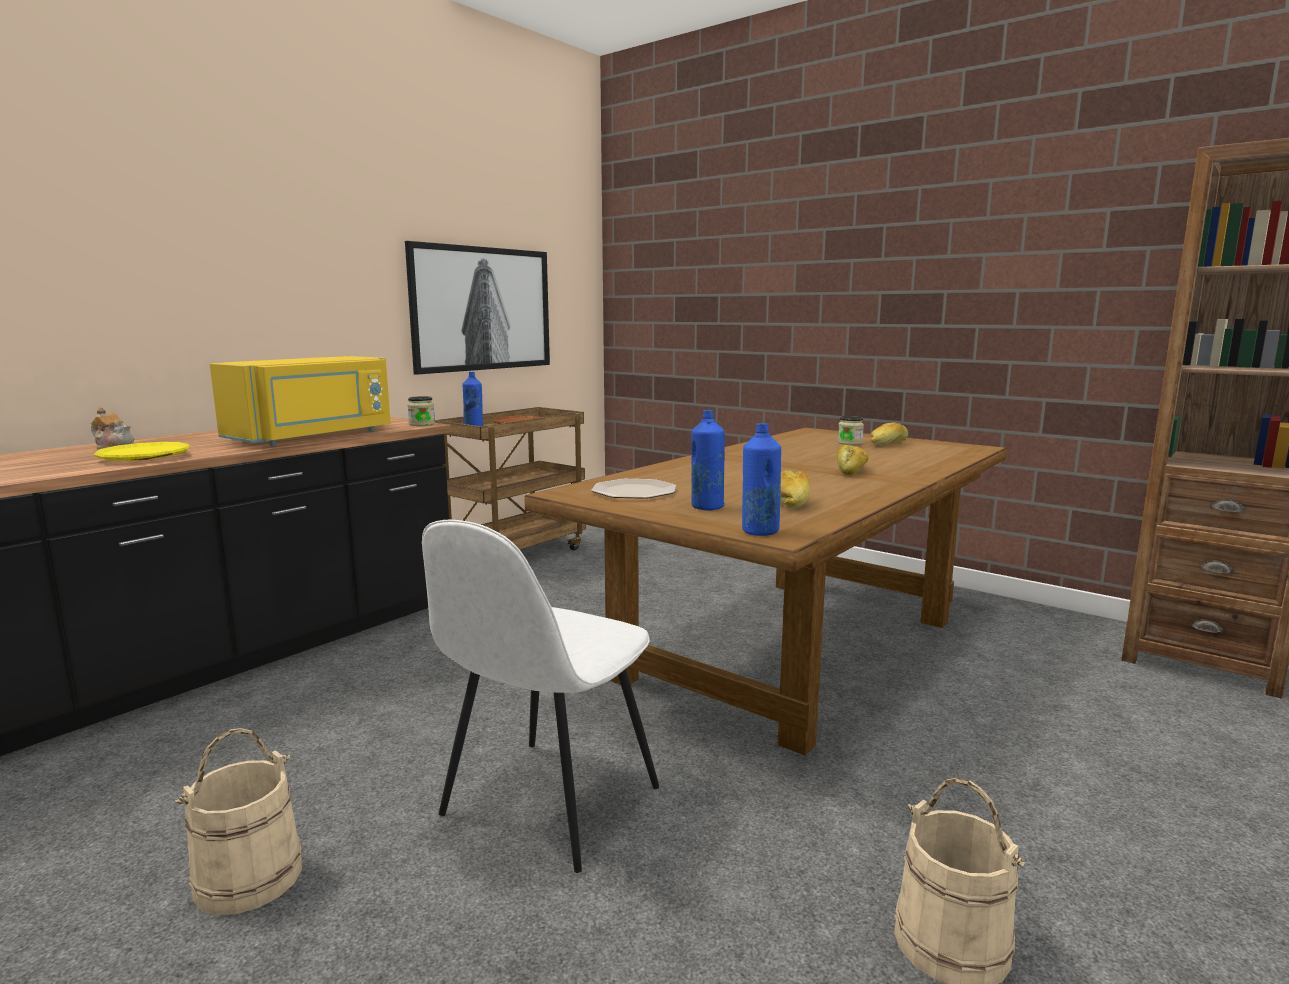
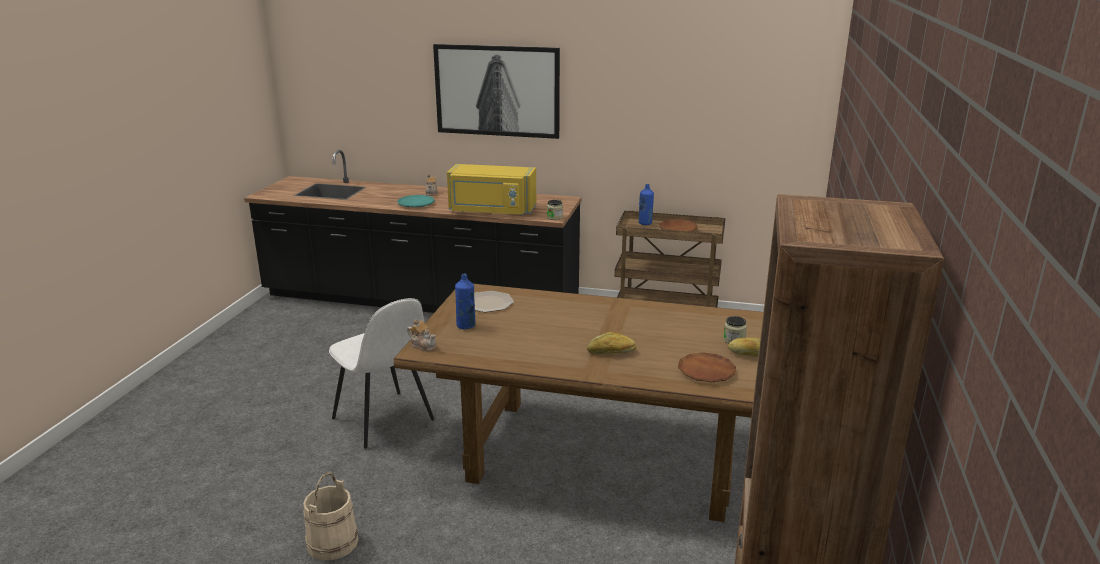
camera: 65 degrees right, 10 degrees up
(144, 457) = (416, 204): yellow plate -> turquoise plate
(248, 877) = (314, 378): beige bucket -> none
(483, 309) = (685, 137): picture -> picture (497, 91)
(547, 804) = (384, 420): white chair -> white chair turned 135 degrees counterclockwise
(759, 532) = (423, 345): blue bottle -> teapot
(789, 502) = (495, 344): bread -> none
(919, 455) = (706, 371): none -> brown plate

